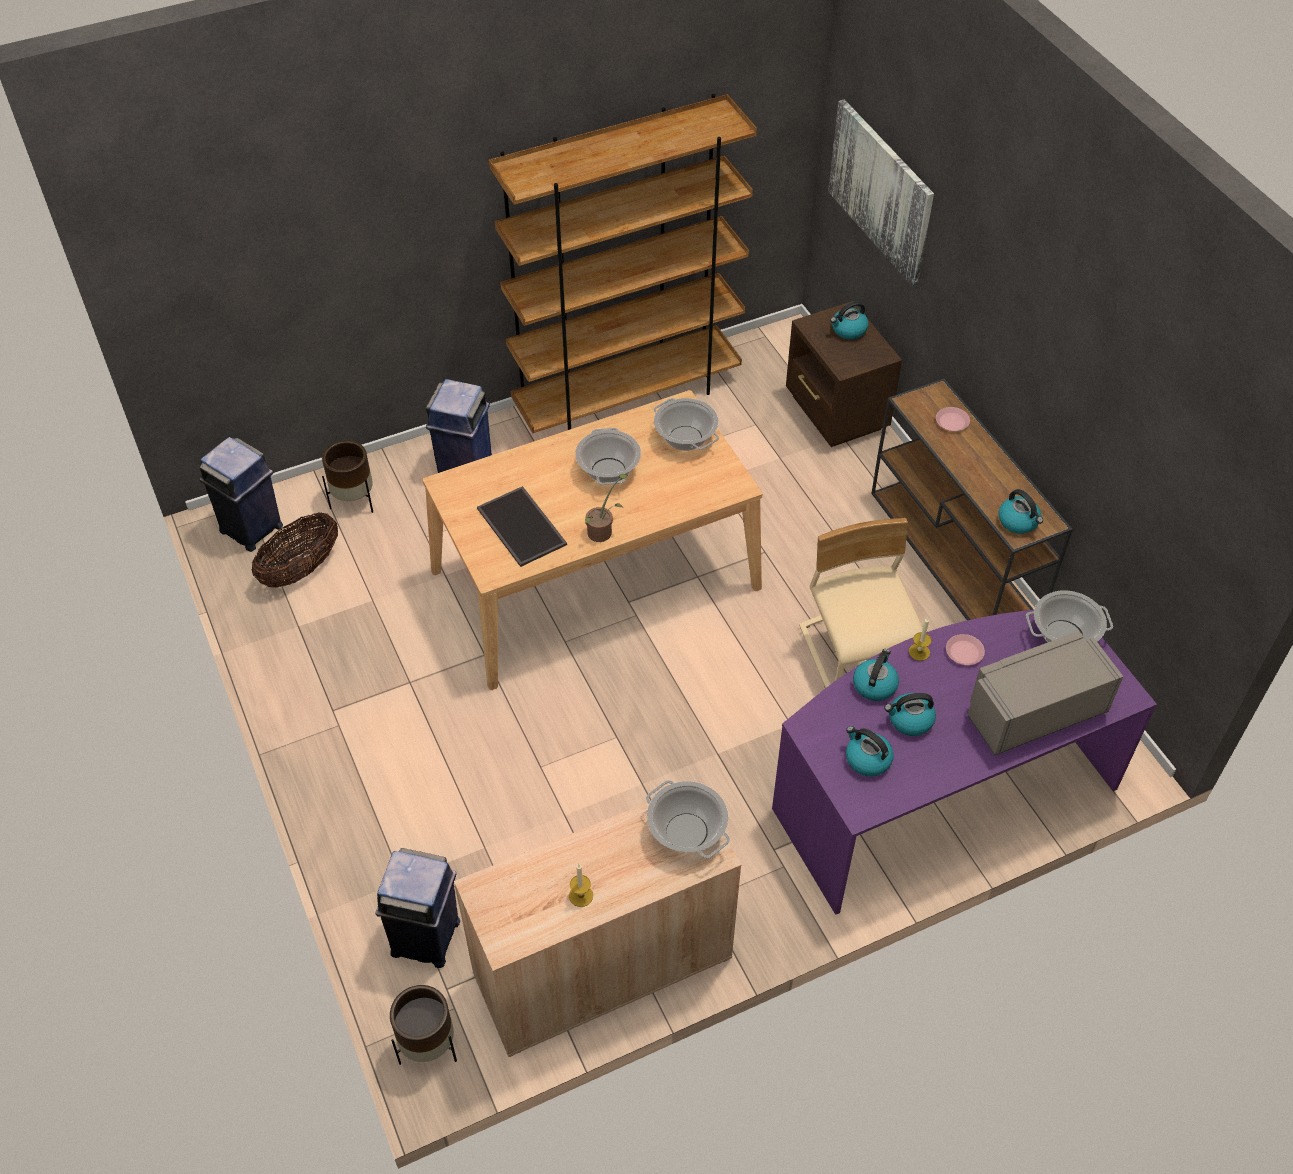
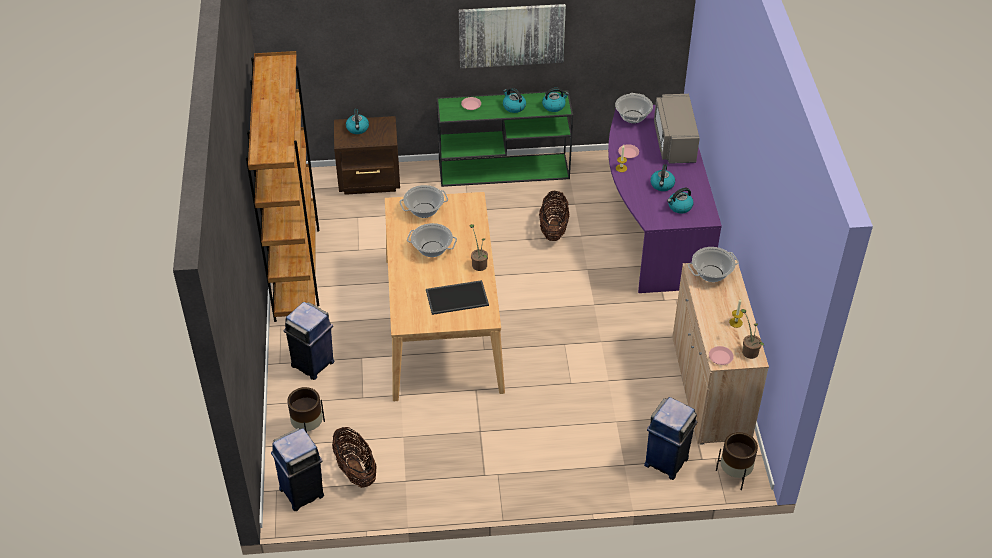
camera: 70 degrees left, 5 degrees down
(489, 890) = (720, 357): none -> pink plate
(521, 931) = (749, 350): none -> potted plant
(857, 655) = (553, 229): beige chair -> basket
(874, 685) = (635, 190): kettle -> kettle (513, 107)
(881, 191) = (335, 43): picture -> picture (511, 35)
(955, 557) = (505, 169): brown console table -> green console table

